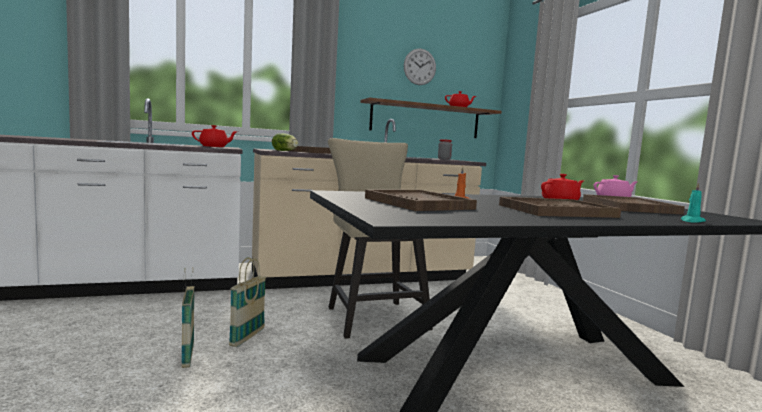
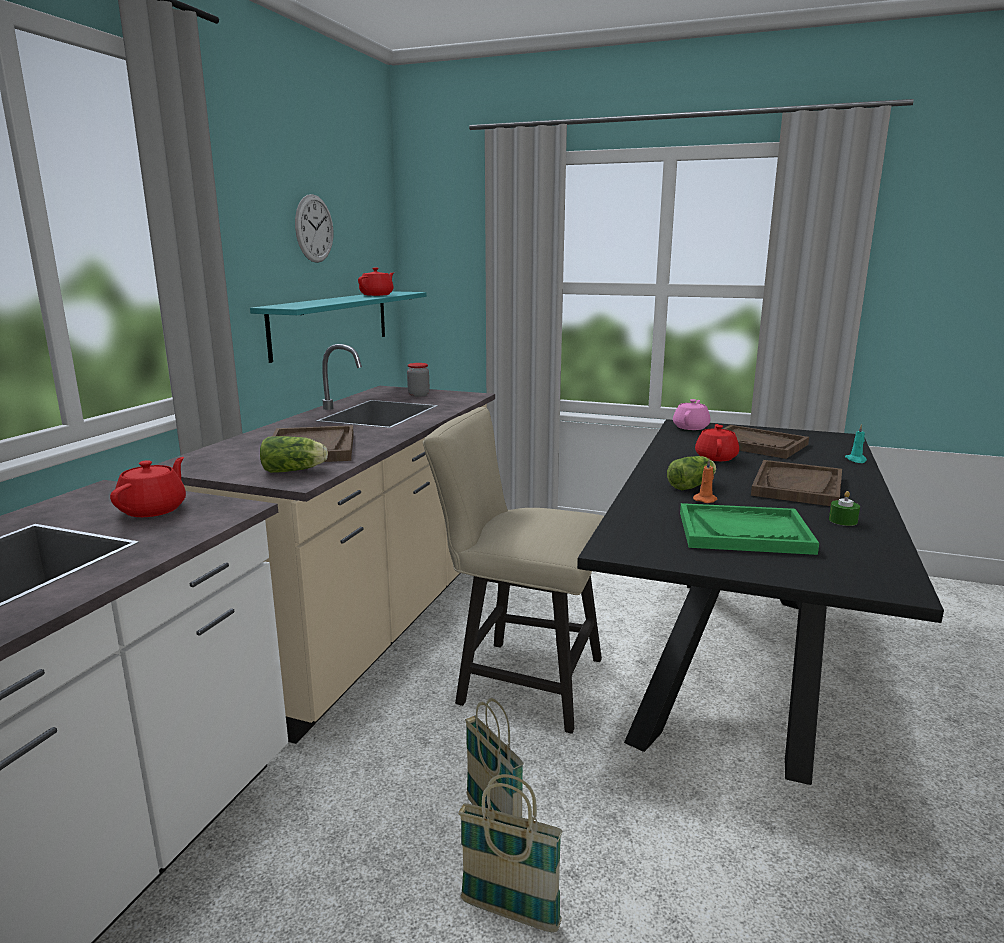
camera: 50 degrees left, 10 degrees up
(418, 203) = (744, 532): brown tray -> green tray
(425, 120) = (331, 323): brown shelf -> turquoise shelf
(481, 199) = (693, 485): none -> lettuce
(507, 215) = (843, 520): none -> green candle

